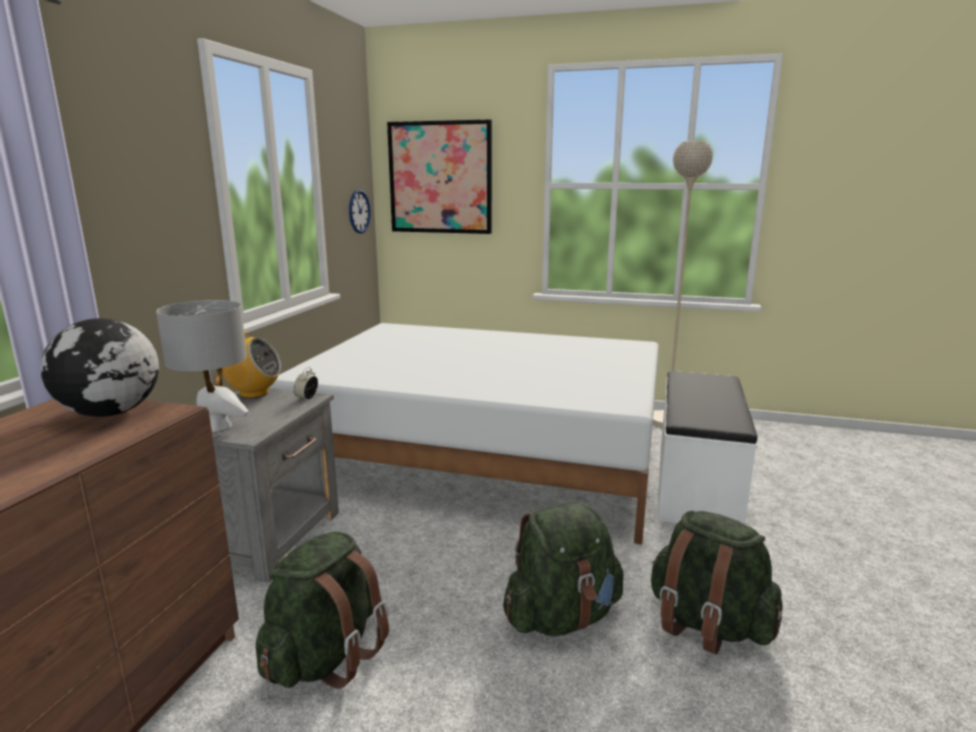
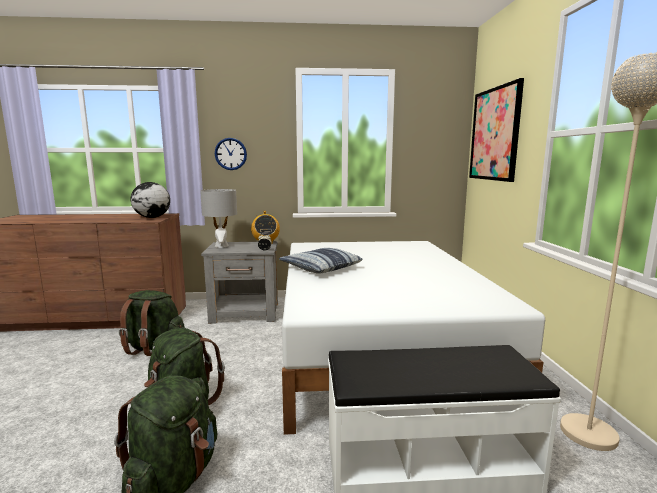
camera: 70 degrees right, 5 degrees down
(359, 211) = (442, 161): wall clock -> wall clock (230, 154)
(458, 381) = (320, 268): none -> pillow

